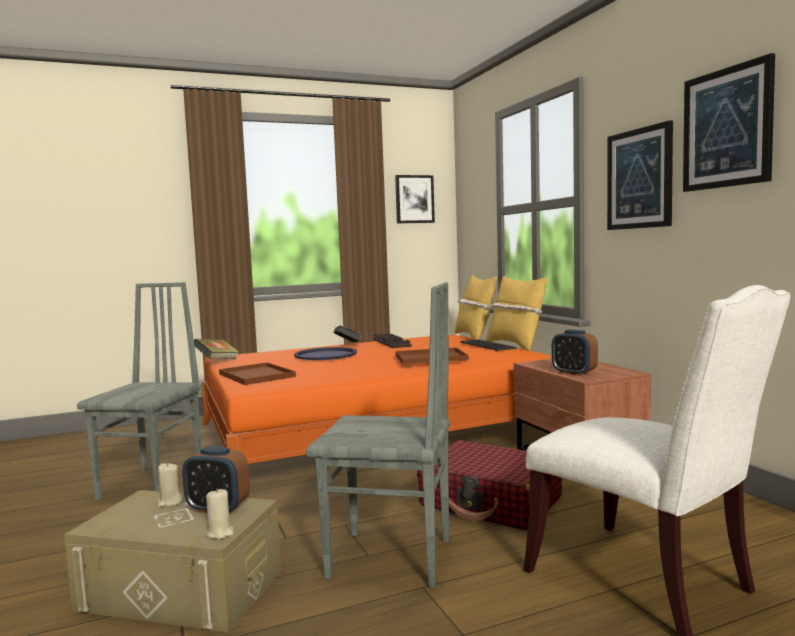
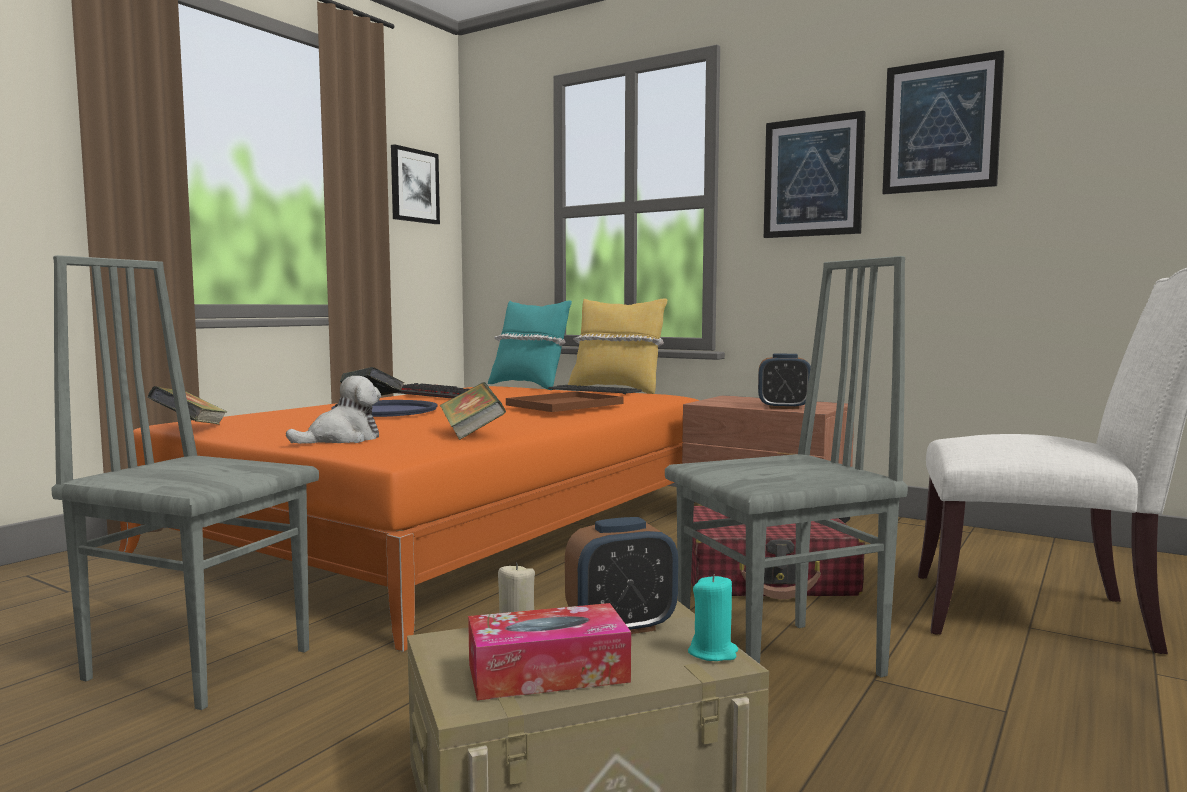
camera: 35 degrees left, 0 degrees up
(142, 522) = (548, 673): none -> tissue box
(153, 485) = (200, 662): grey chair -> grey chair turned 45 degrees counterclockwise
(220, 533) = (713, 652): beige candle -> turquoise candle
(255, 375) = (342, 439): brown tray -> plush toy
(322, 377) = (472, 434): none -> book
(475, 336) = (529, 386): yellow pillow -> turquoise pillow

